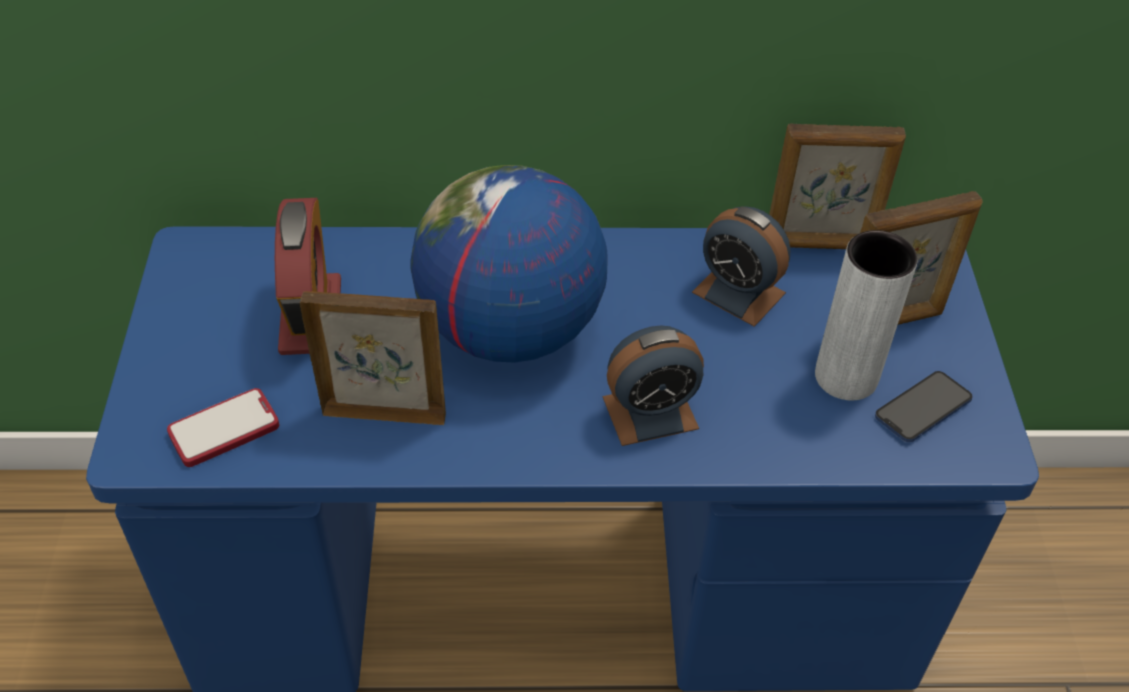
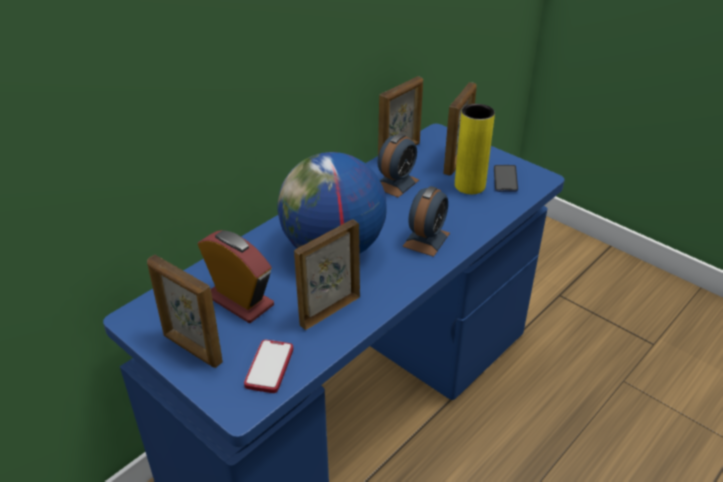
camera: 45 degrees left, 10 degrees down
(186, 337) = (192, 349): none -> picture frame
(738, 292) = (396, 183): alarm clock -> alarm clock turned 45 degrees counterclockwise
(846, 377) = (469, 186): grey vase -> yellow vase

